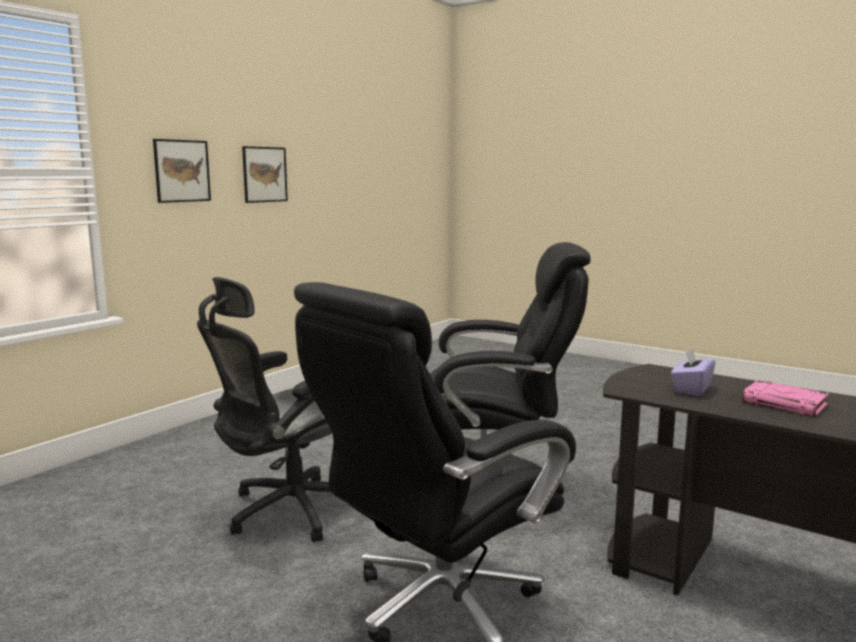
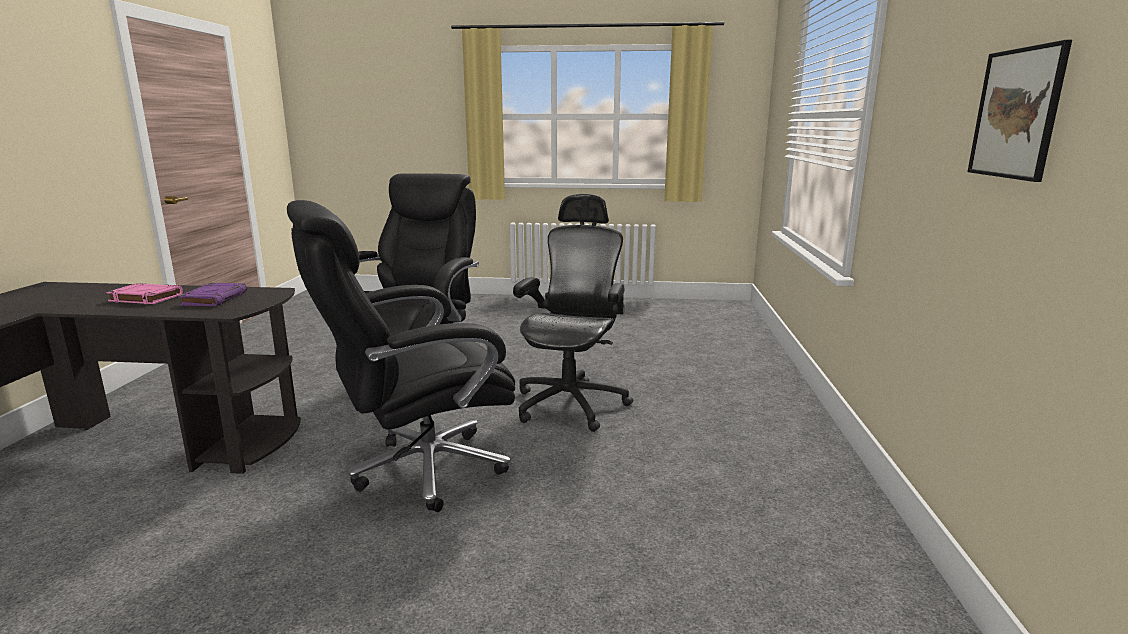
camera: 150 degrees right, 5 degrees up
(182, 171) = (920, 109): picture -> none
(691, 389) = (214, 299): purple tissue box -> purple book

